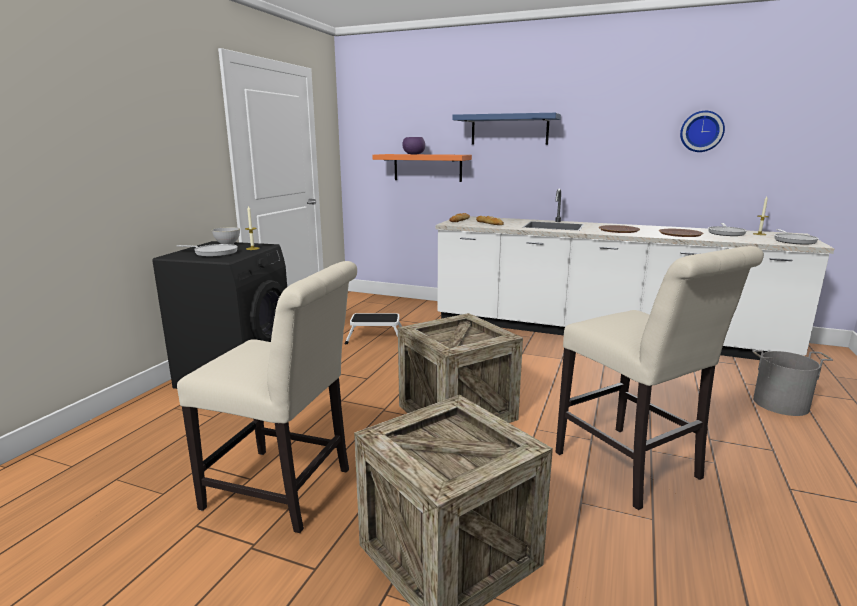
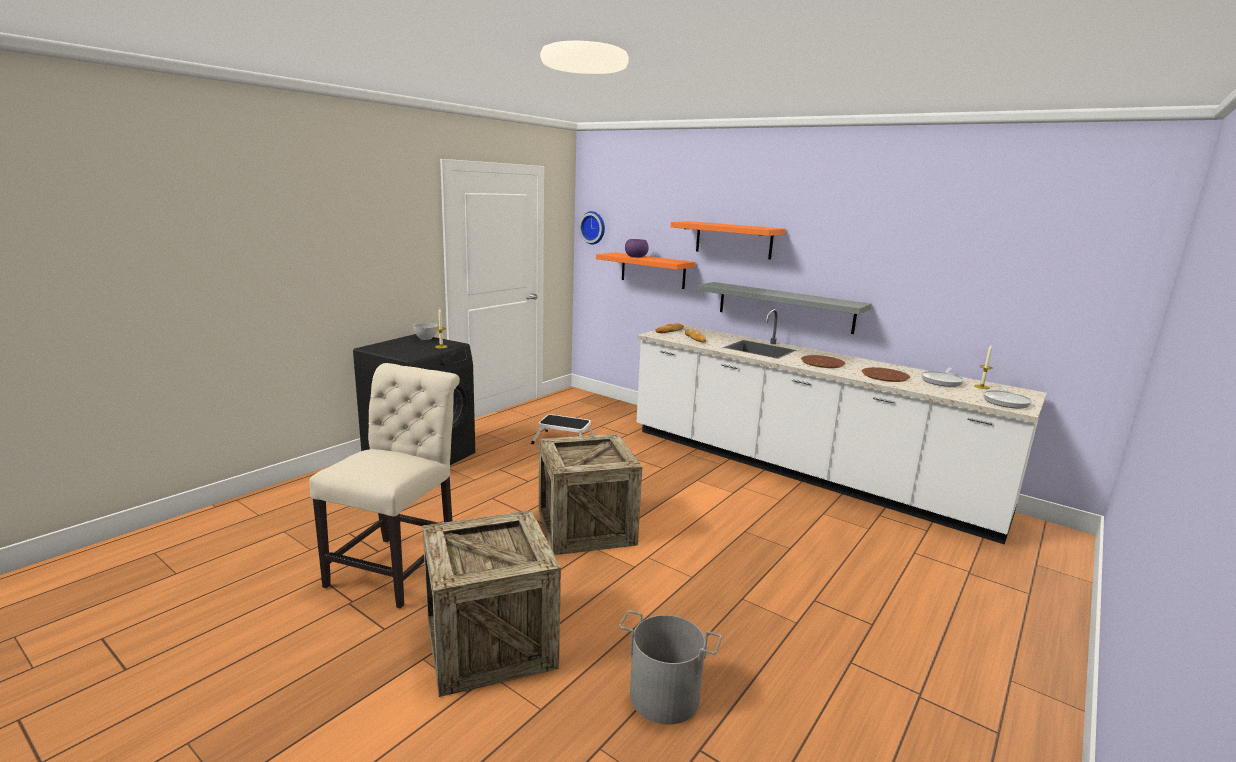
camera: 15 degrees right, 0 degrees up
(214, 253) = (405, 348): frying pan -> none
(286, 491) = (399, 567): beige chair -> beige chair turned 105 degrees counterclockwise
(509, 130) = (733, 240): blue shelf -> orange shelf
(563, 187) = (784, 307): none -> grey shelf
(632, 470) = (707, 612): beige stool -> none
(701, 131) = (933, 262): wall clock -> wall clock (593, 227)
(781, 404) = (933, 582): grey bucket -> grey bucket (664, 697)

